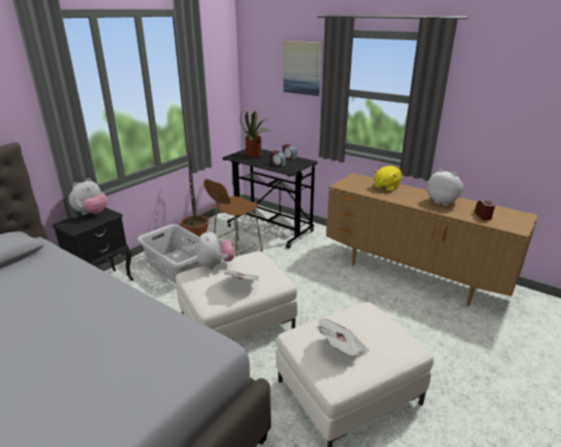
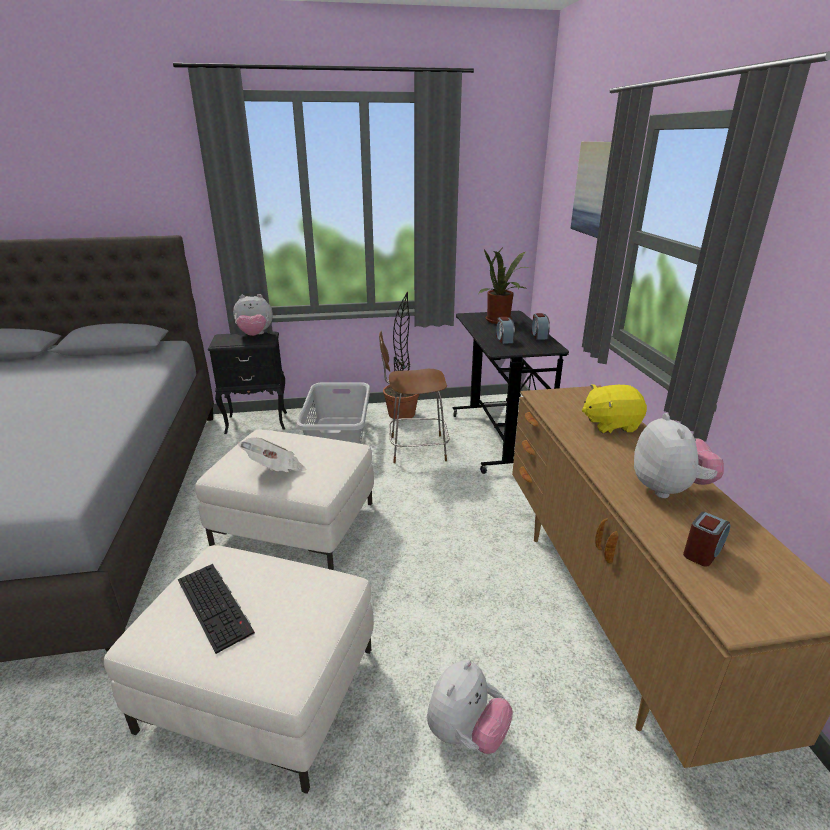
camera: 45 degrees right, 0 degrees up
(216, 265) = (295, 437): plush toy -> plush toy (466, 733)
(342, 348) = (216, 606): newspaper -> keyboard

